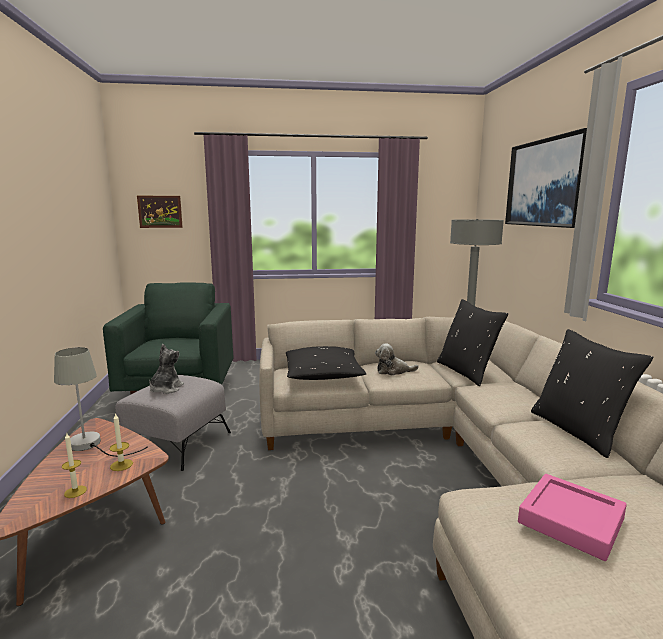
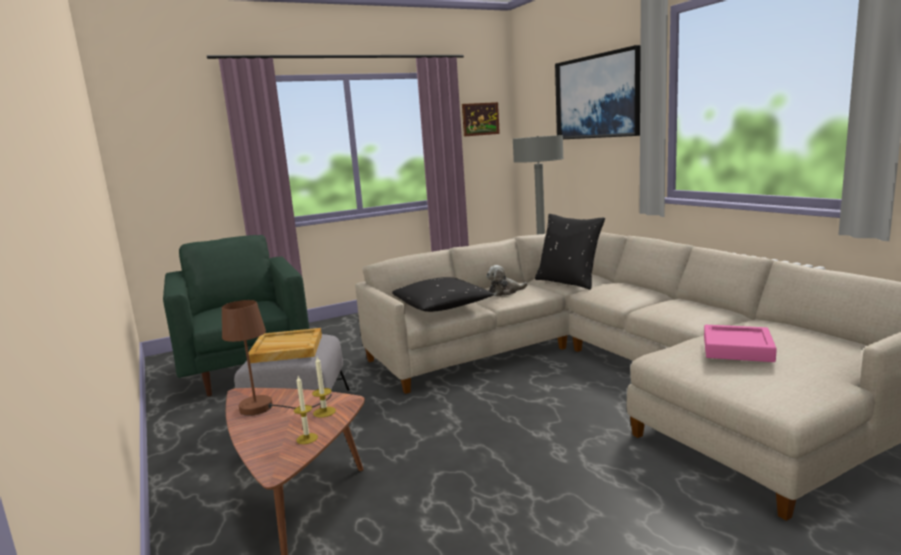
camera: 20 degrees left, 0 degrees up
(91, 445) = (266, 407): grey table lamp -> brown table lamp
(160, 211) = (167, 156): picture -> picture (480, 119)
(166, 389) = (286, 349): plush toy -> beige tray
(578, 431) = (693, 302): black pillow -> none

